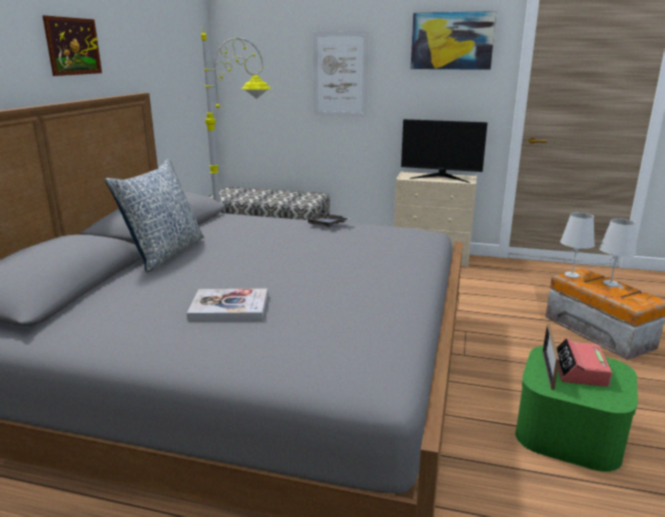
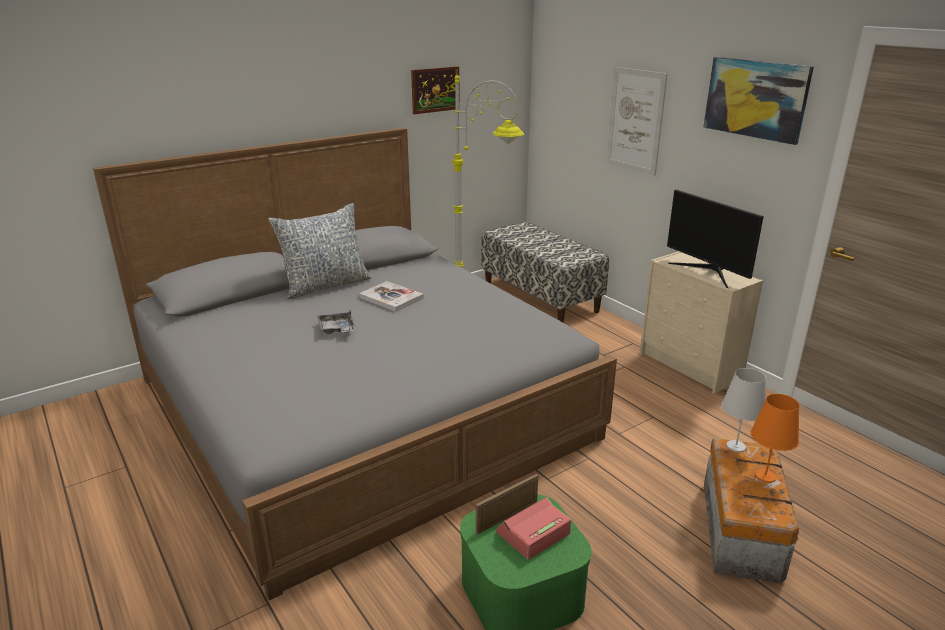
camera: 40 degrees right, 5 degrees up
(73, 46) = (324, 91): picture -> picture (435, 90)
(229, 307) = (282, 347): book -> book (391, 298)
(327, 225) = (487, 296): grey tray -> grey tray (337, 329)
(610, 283) = (765, 476): white table lamp -> orange table lamp

